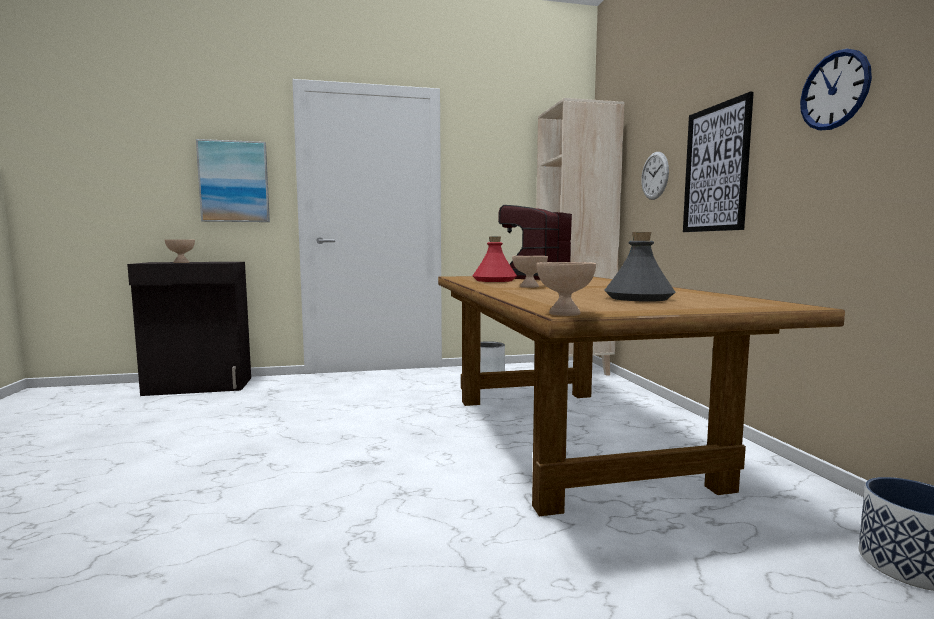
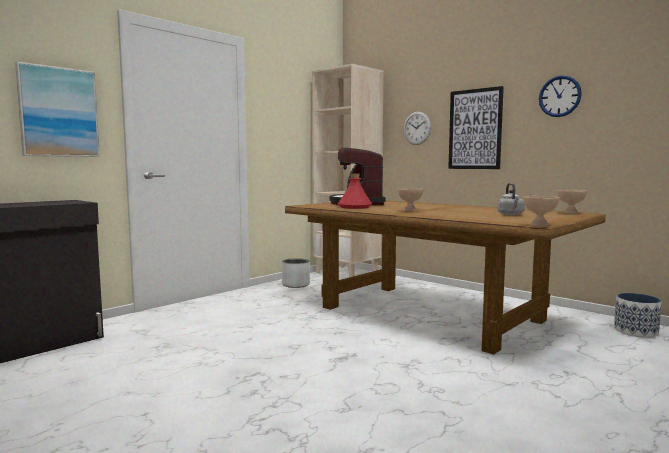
camera: 35 degrees left, 0 degrees up
(182, 262) = (30, 204): beige bowl -> beige bowl (570, 213)
(639, 298) = (511, 214): grey bottle -> grey kettle

